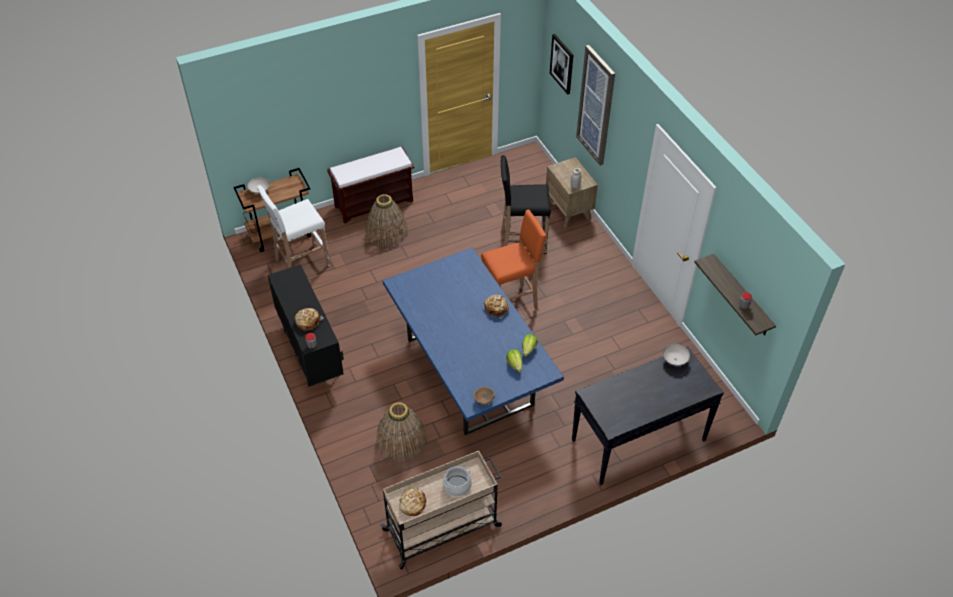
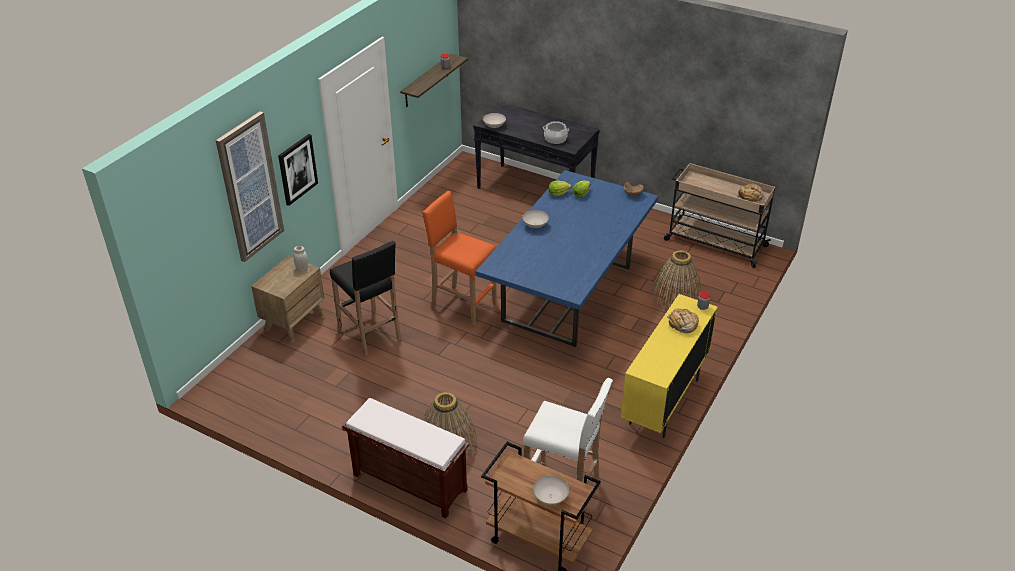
camera: 125 degrees left, 10 degrees down
(310, 354) = (664, 402): black cabinet -> yellow cabinet
(457, 486) = (710, 185): cooking pot -> cooking pot (555, 139)
(496, 308) = (534, 225): bread -> white bowl
(562, 63) = (185, 229): picture -> picture (297, 169)

